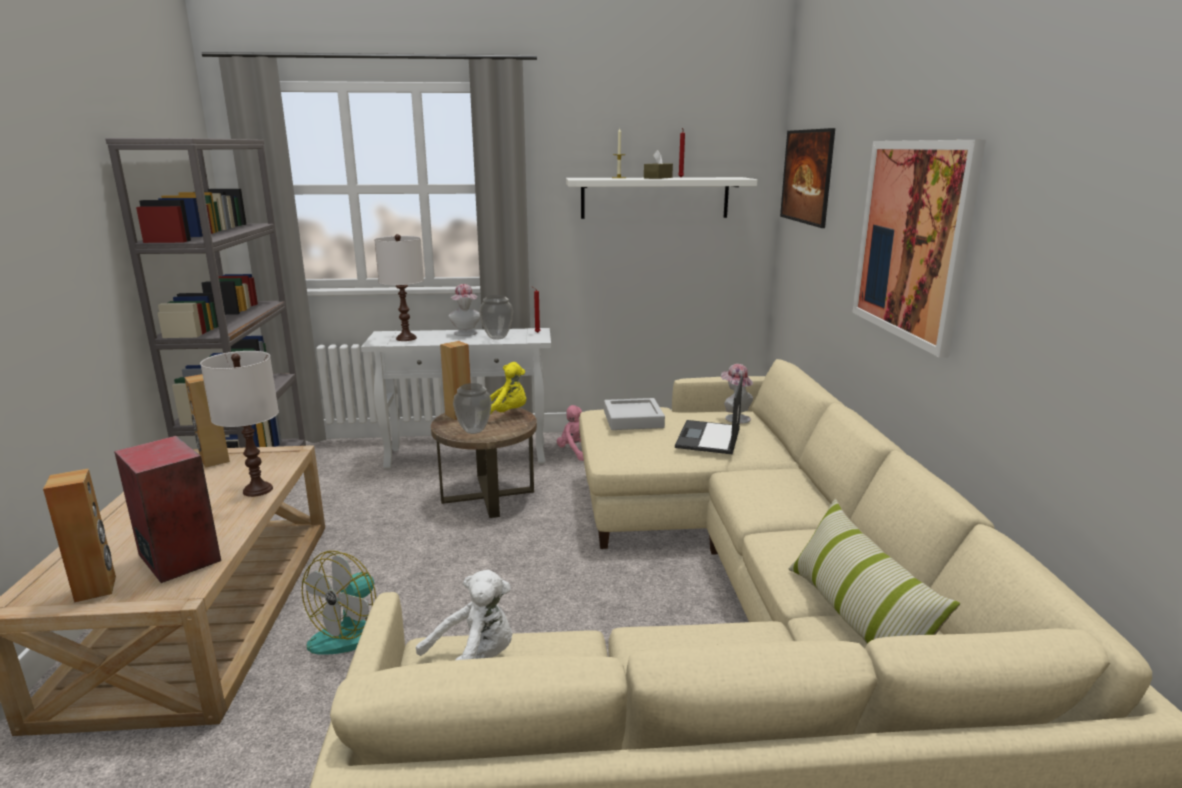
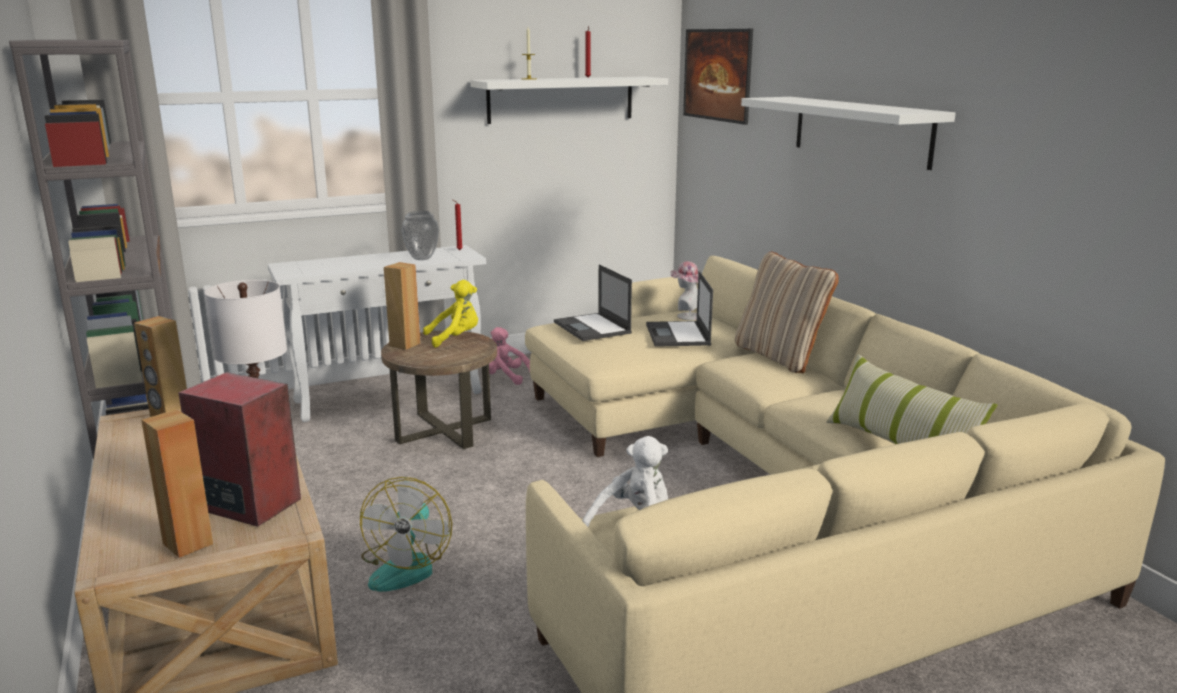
camera: 20 degrees left, 0 degrees up
(406, 338) = (318, 267): white table lamp -> none
(466, 334) = (381, 257): hat -> none
(474, 431) = (438, 357): vase -> none
(633, 419) = (592, 328): grey tray -> laptop
(658, 178) = (569, 78): brown tissue box -> none
(799, 478) = (780, 357): none -> beige pillow
(912, 240) = (860, 130): picture -> white shelf

